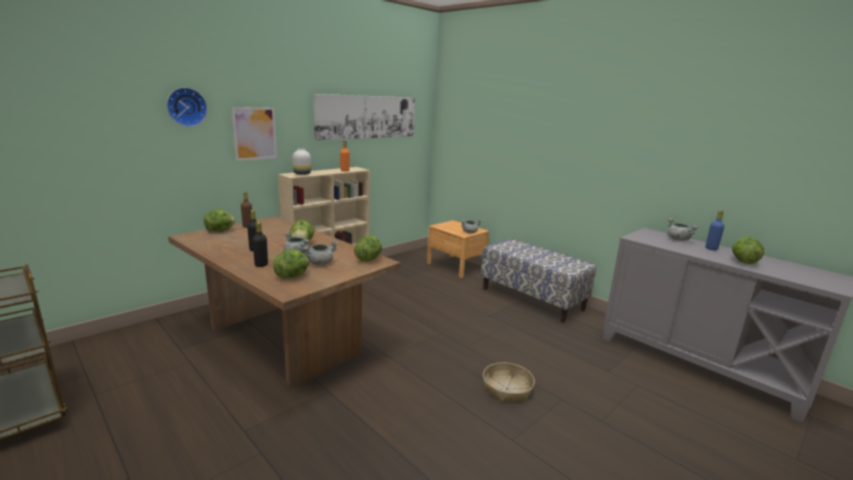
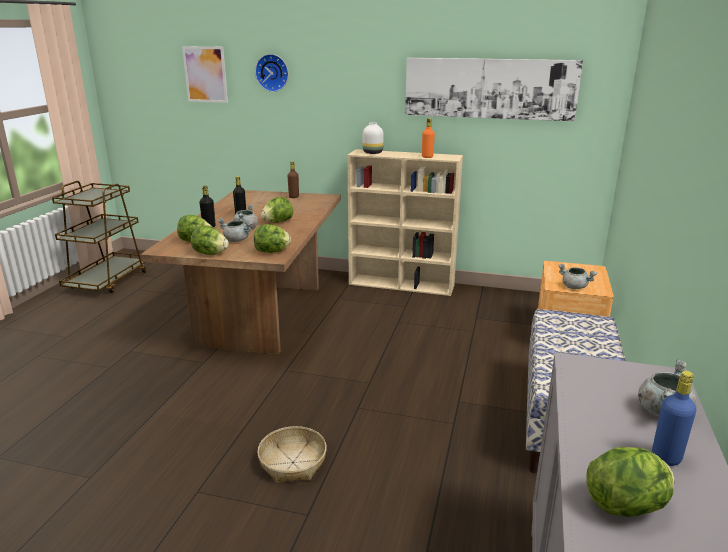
camera: 60 degrees right, 5 degrees up
(220, 231) = (268, 195): lettuce -> lettuce (210, 253)
(255, 133) = (335, 102): picture -> picture (205, 74)

